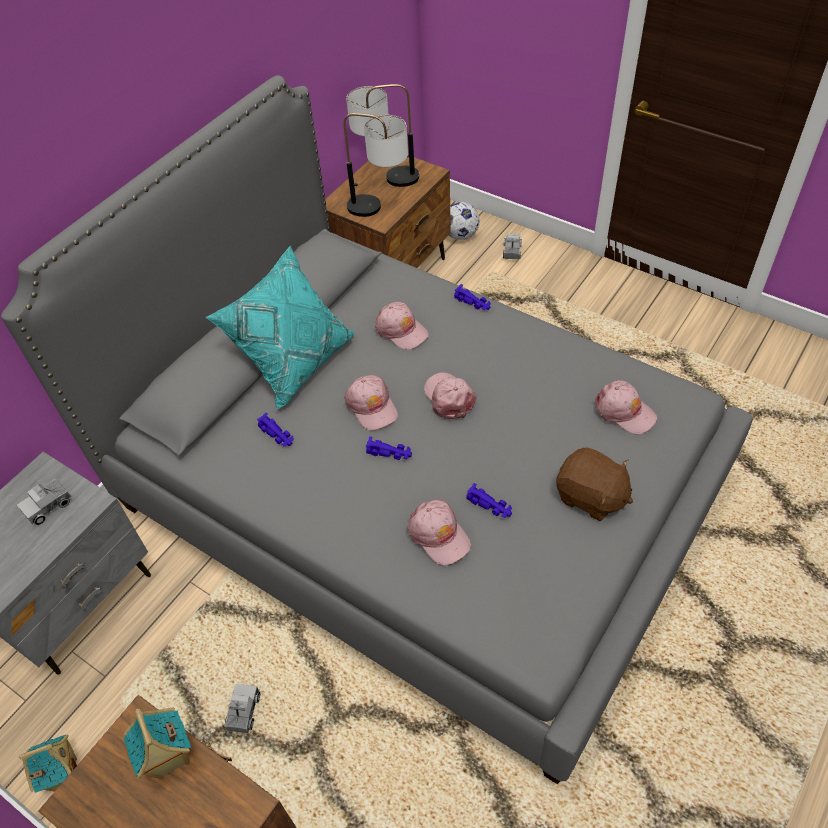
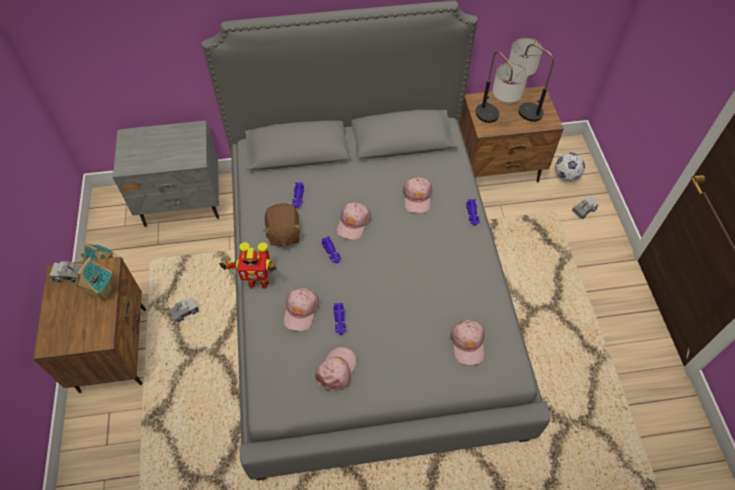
camera: 45 degrees right, 5 degrees up
(48, 506) = (180, 147): toy truck -> toy truck (70, 275)
(294, 360) = (350, 168): turquoise pillow -> none
(350, 554) = (257, 281): none -> toy robot
(449, 398) = (392, 252): pink cap -> pink cap (336, 370)
(590, 497) = (390, 365): brown plush toy -> brown plush toy (283, 234)

